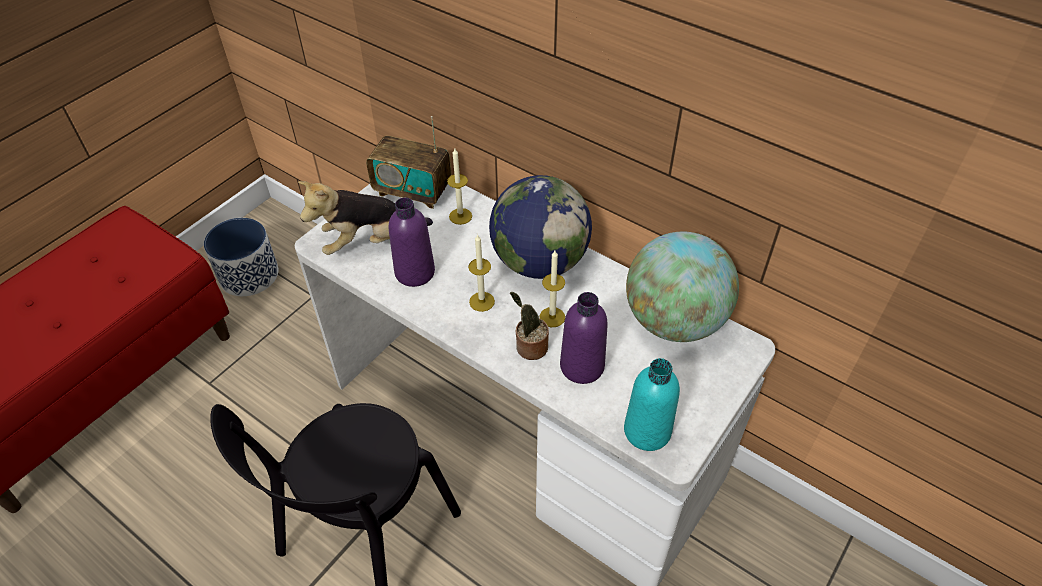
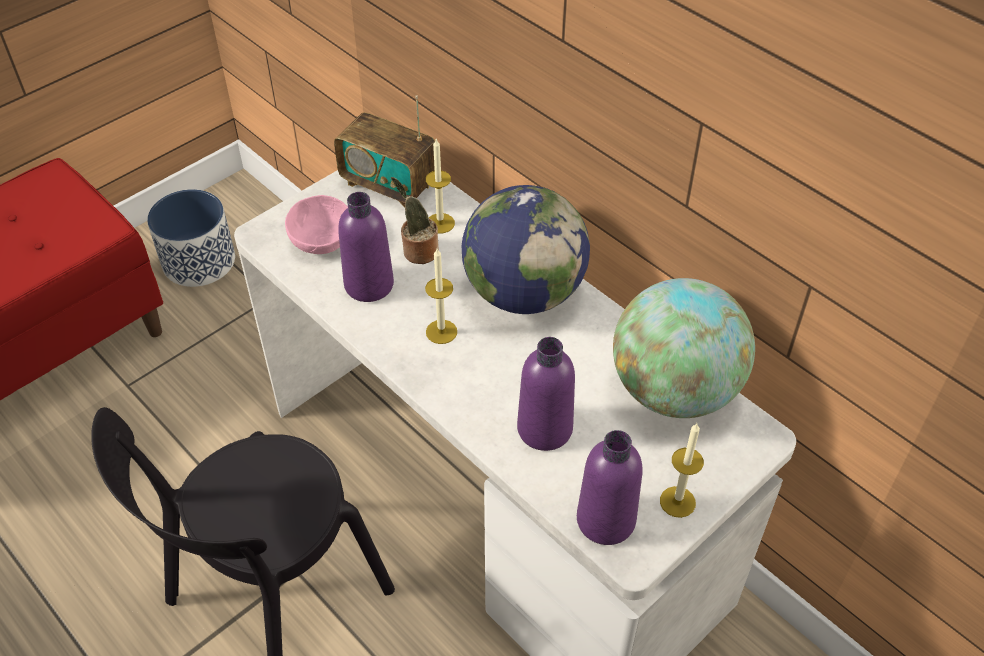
camera: 10 degrees right, 0 degrees up
(370, 242) = (323, 240): plush toy -> pink bowl
(529, 347) = (486, 396): potted plant -> potted plant (418, 251)
(552, 317) = (523, 363): candle -> candle (677, 502)
(647, 431) = (605, 520): turquoise bottle -> purple bottle

